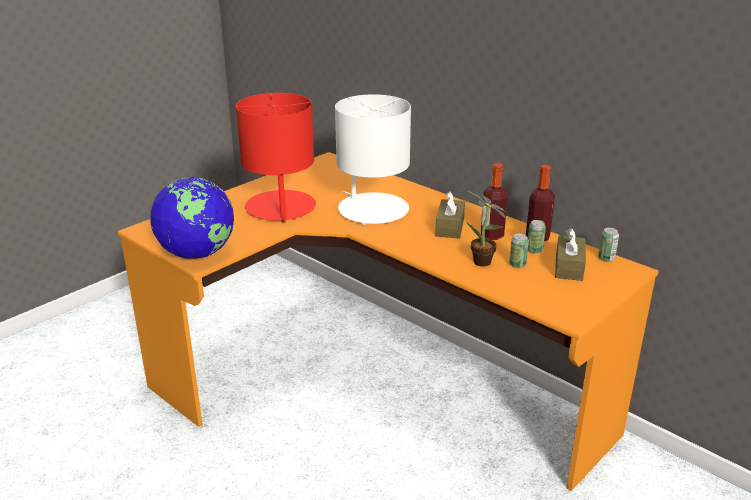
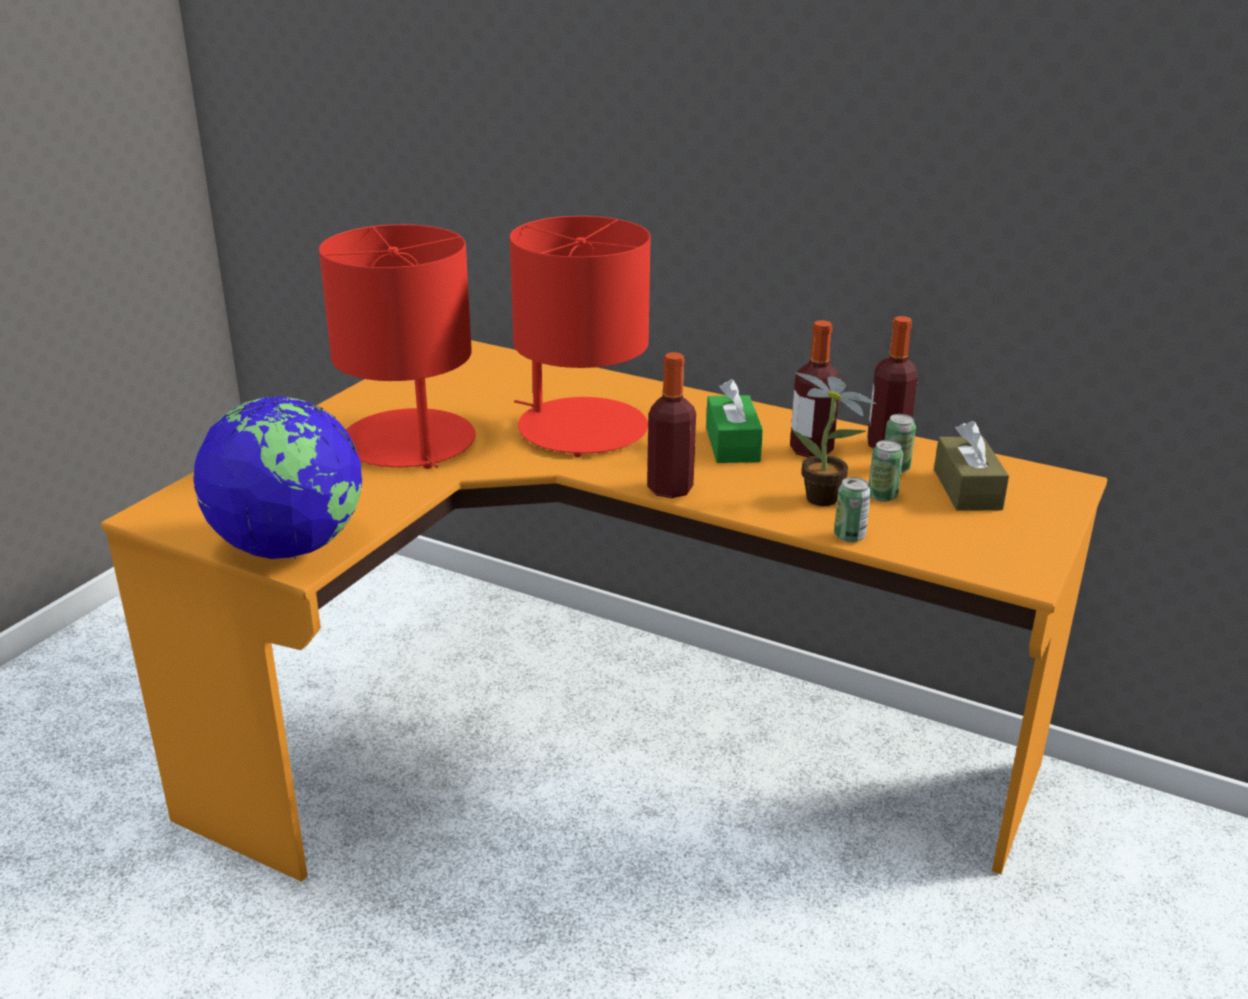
camera: 15 degrees left, 0 degrees up
(372, 210) = (581, 428): white table lamp -> red table lamp
(402, 247) = (670, 489): none -> bottle
(450, 227) = (732, 444): brown tissue box -> green tissue box
(606, 258) = (1017, 468): can -> can (849, 536)

